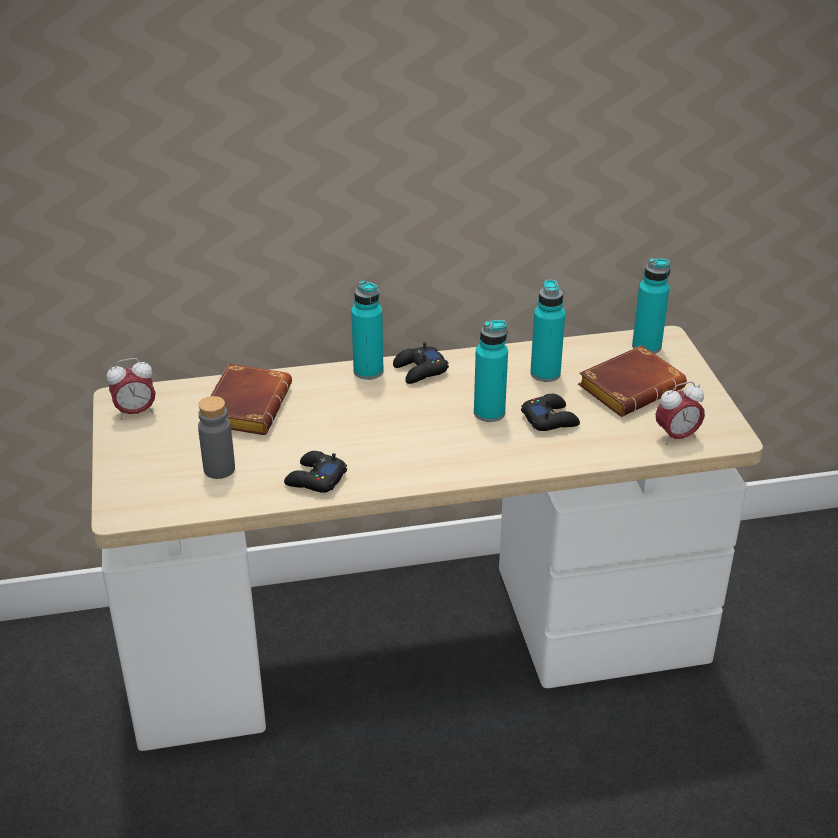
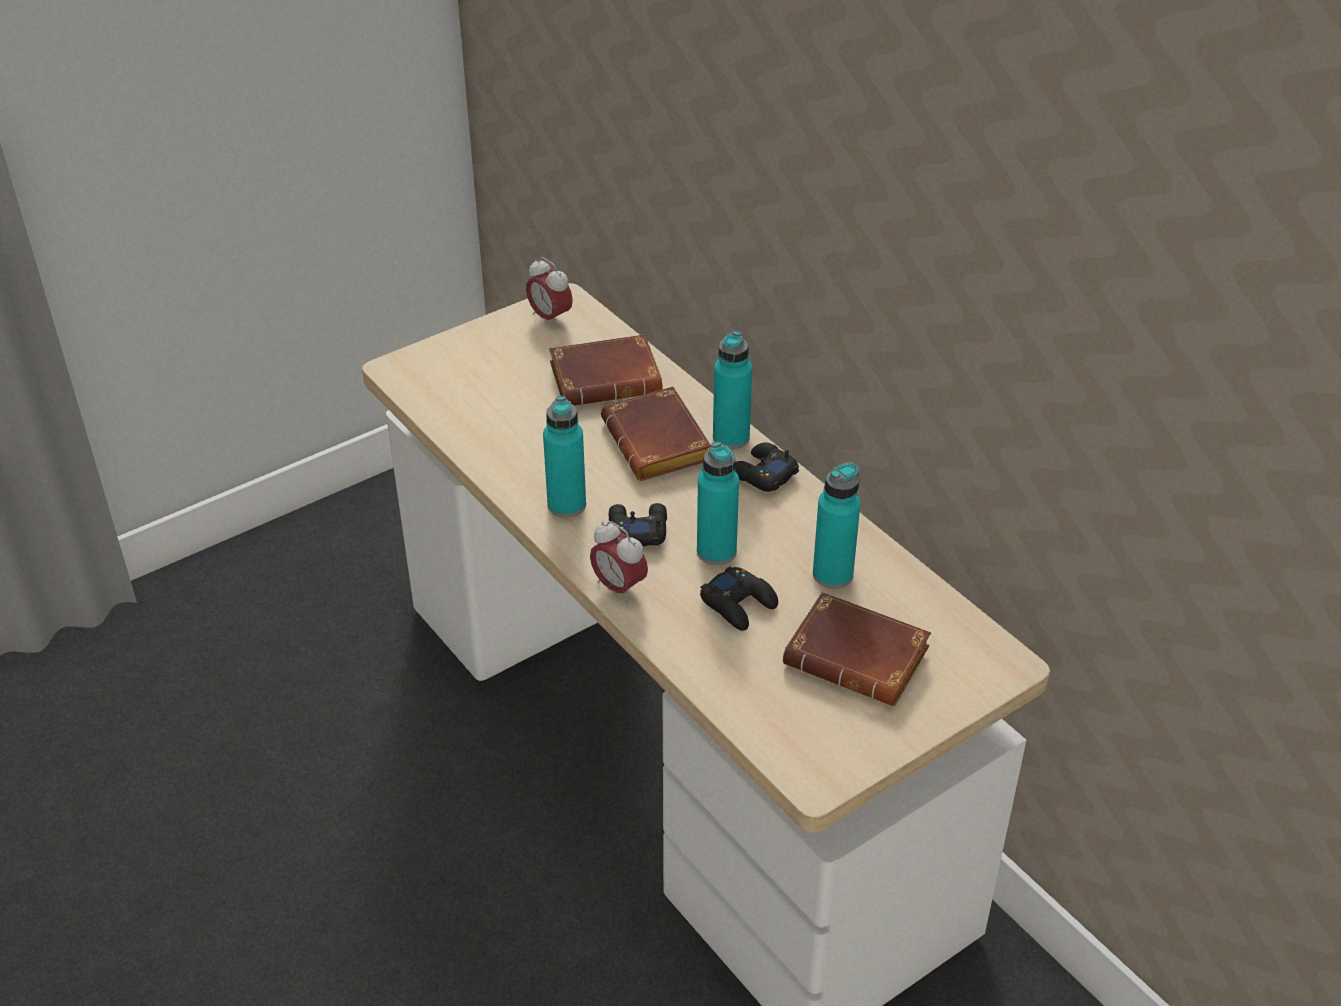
camera: 65 degrees right, 5 degrees up
(219, 469) = (494, 400): grey bottle -> none
(315, 479) = (515, 465): black game controller -> black game controller (637, 530)
(349, 403) = (660, 444): none -> brown book
(646, 347) = (968, 650): turquoise bottle -> turquoise bottle (566, 505)
(676, 437) = (779, 726): alarm clock -> alarm clock (619, 587)

